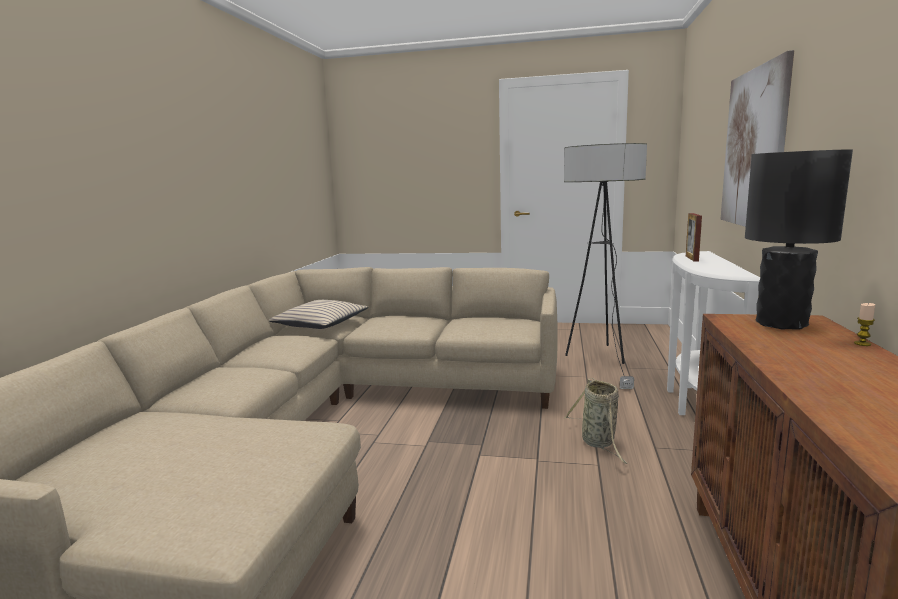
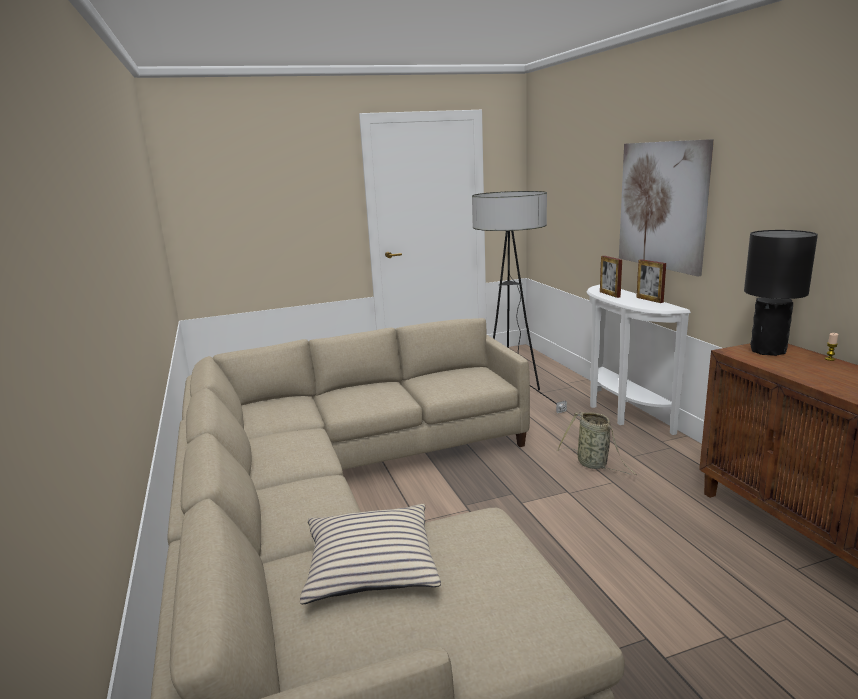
camera: 30 degrees left, 5 degrees up
(320, 324) = (282, 414): beige pillow -> beige pillow (370, 565)
(728, 266) = (649, 300): none -> picture frame

